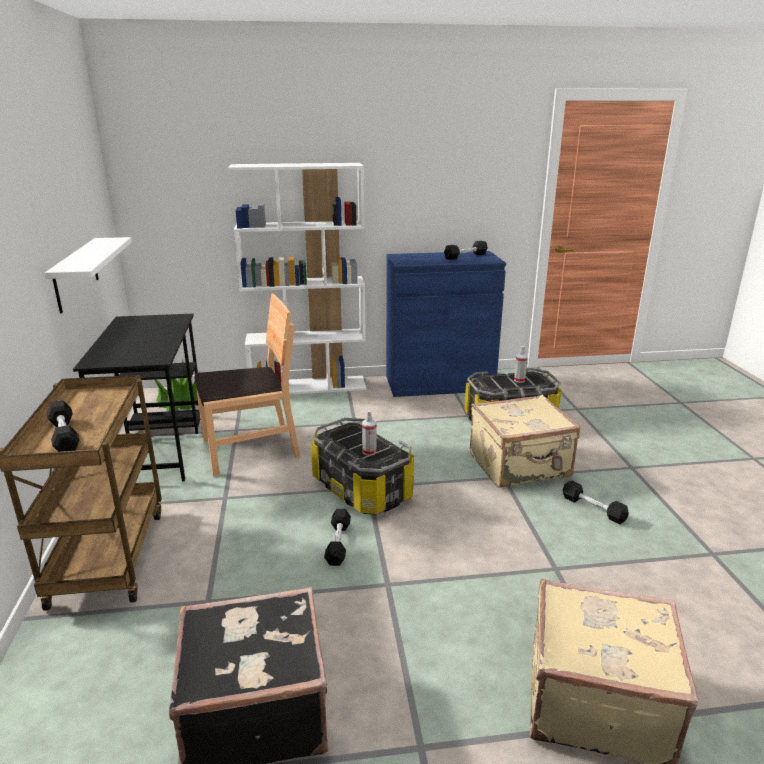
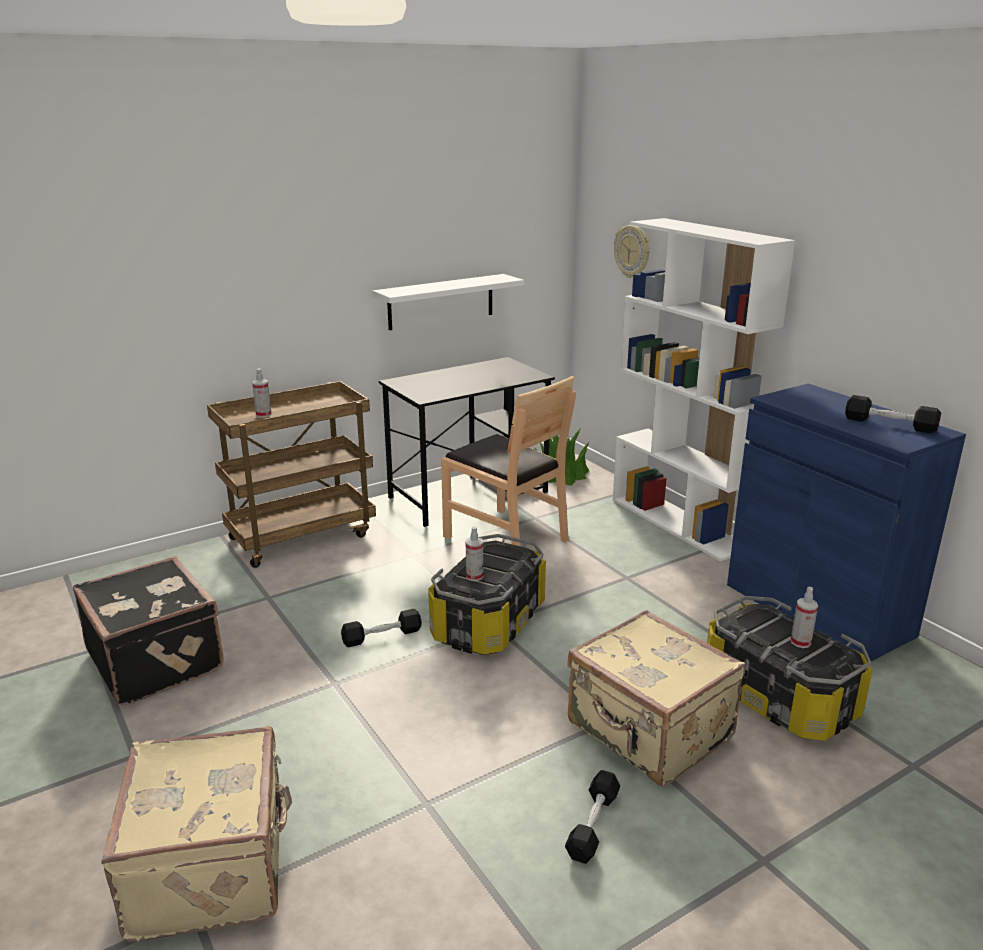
camera: 65 degrees right, 0 degrees up
(64, 436) = (263, 415): black dumbbell -> spray bottle
(195, 197) = (632, 251): none -> wall clock

